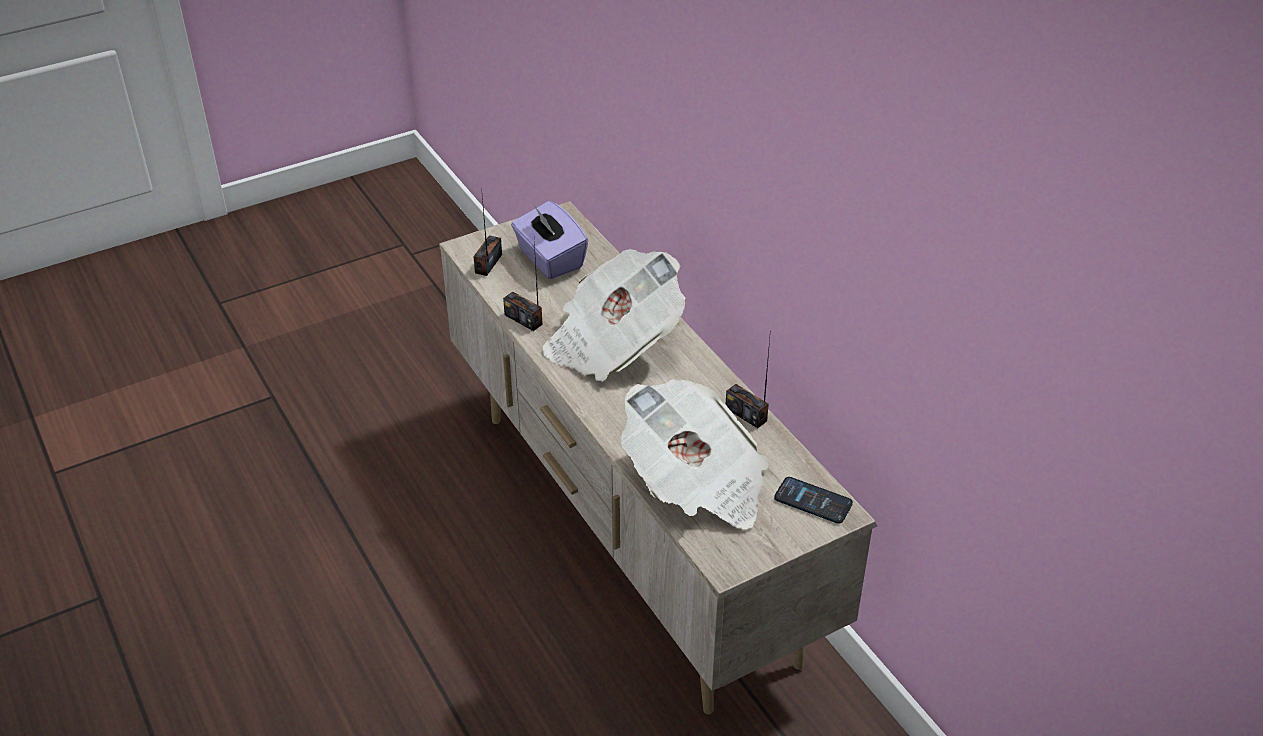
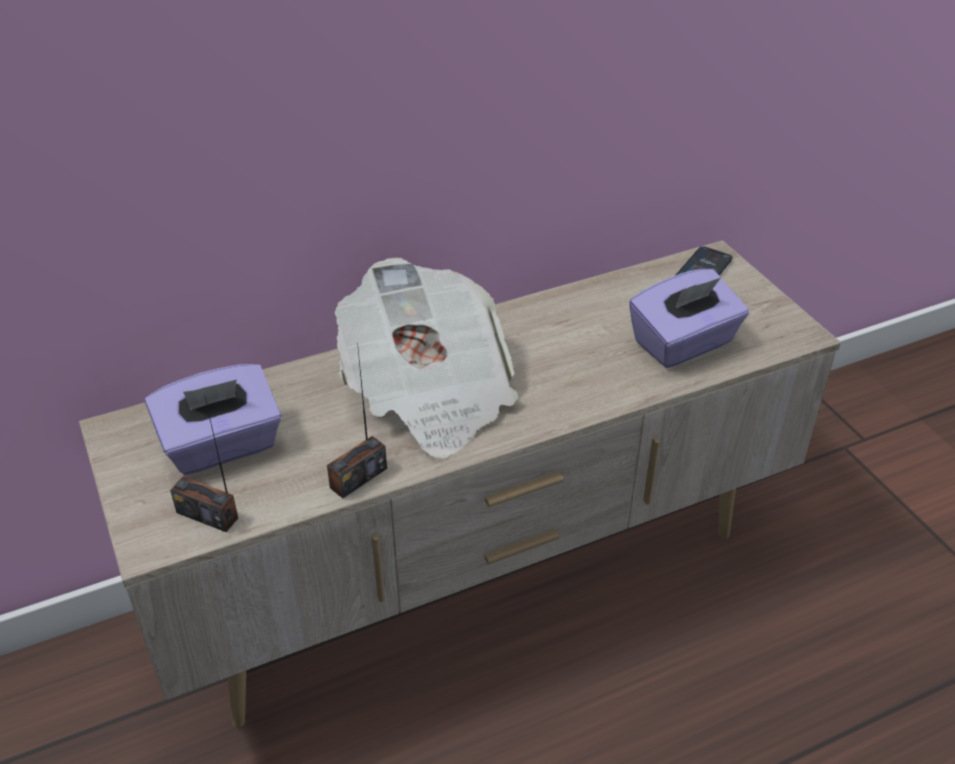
camera: 85 degrees left, 0 degrees up
(696, 483) = (684, 344): newspaper -> purple tissue box
(746, 414) = (570, 300): radio -> none

